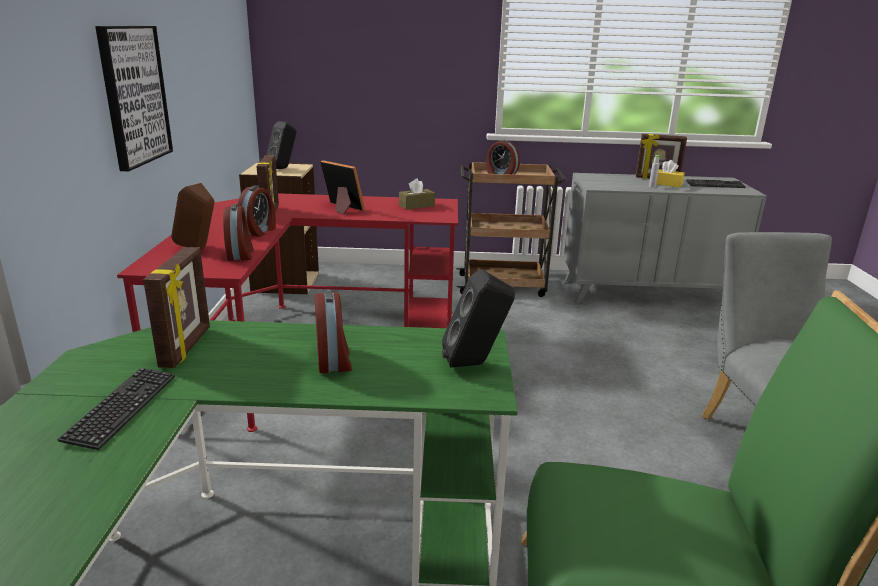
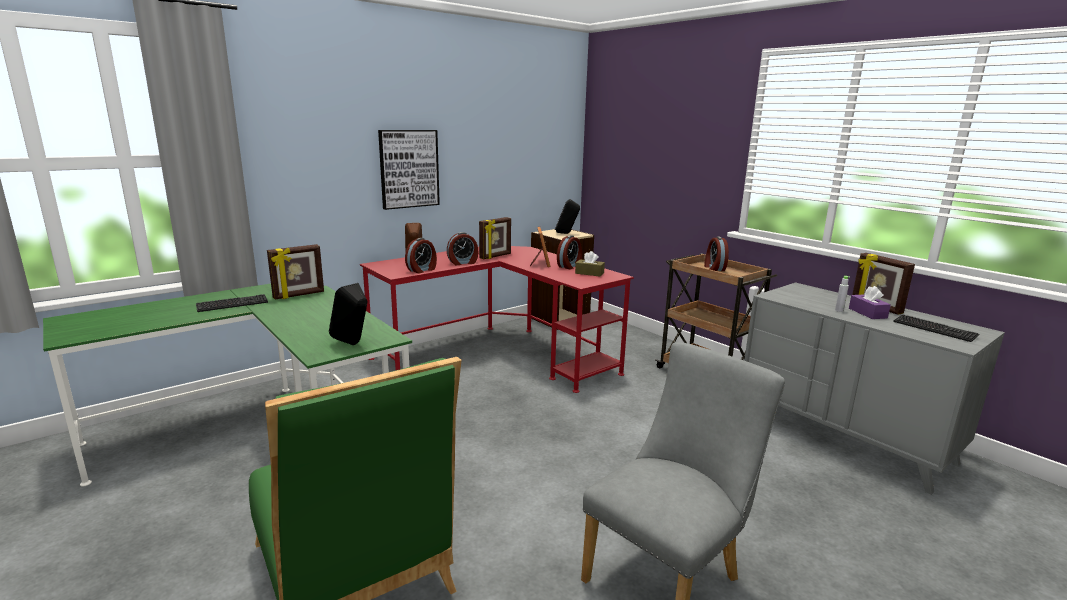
camera: 50 degrees right, 5 degrees down
(334, 360) = (319, 319): alarm clock -> alarm clock (570, 266)
(666, 184) = (867, 313): yellow tissue box -> purple tissue box

